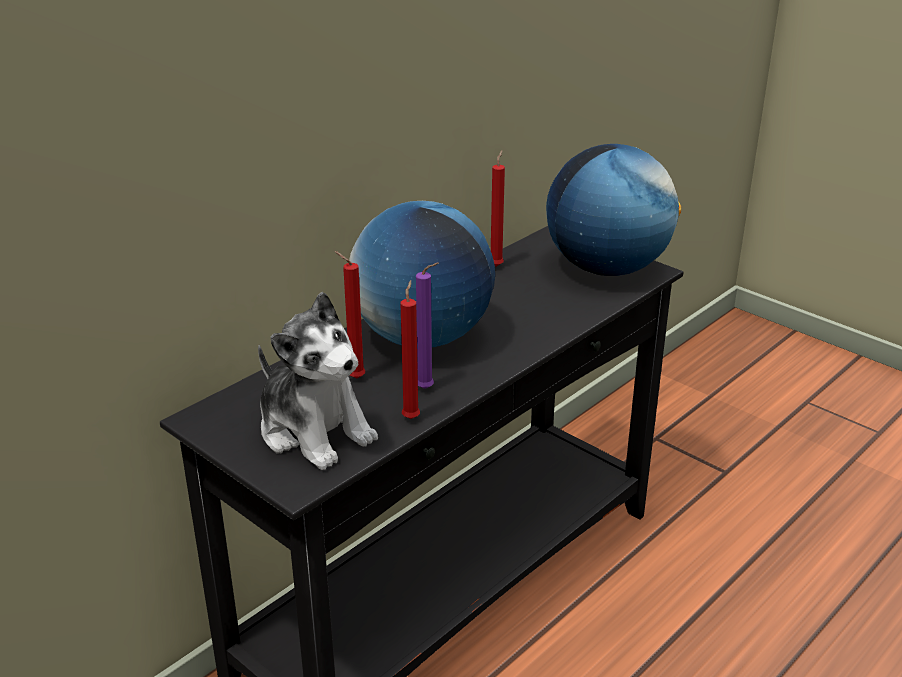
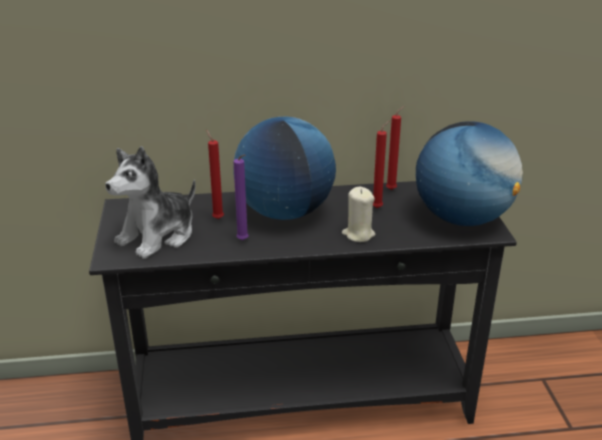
camera: 40 degrees right, 0 degrees up
(315, 431) = (158, 236): plush toy -> plush toy turned 45 degrees clockwise
(411, 417) = (213, 251): red candle -> red candle (378, 207)
(536, 327) = (358, 234): none -> beige candle

